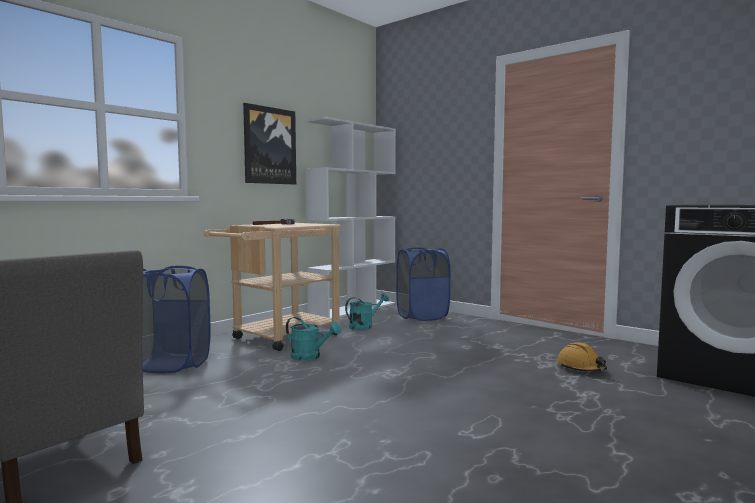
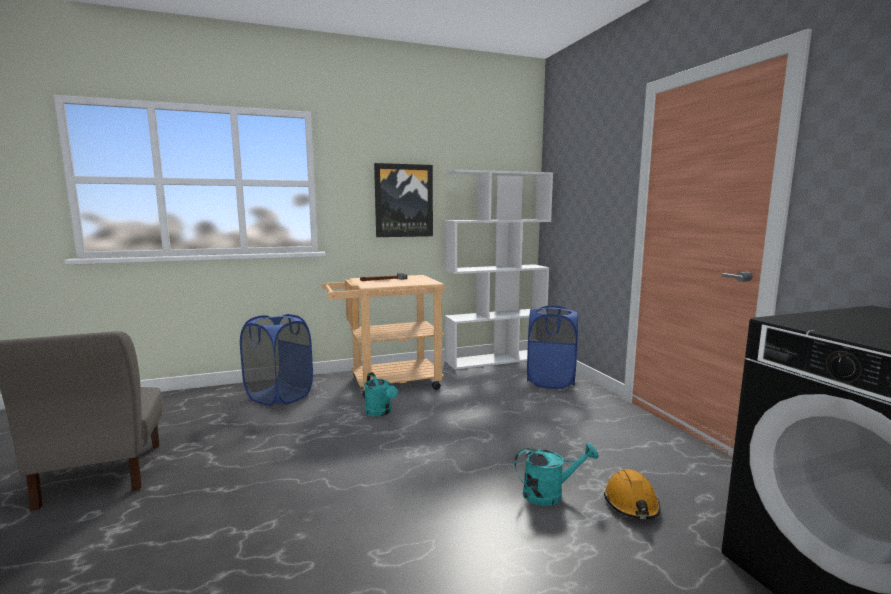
camera: 30 degrees right, 5 degrees up
(364, 326) = (476, 384): turquoise watering can -> turquoise watering can (550, 494)

